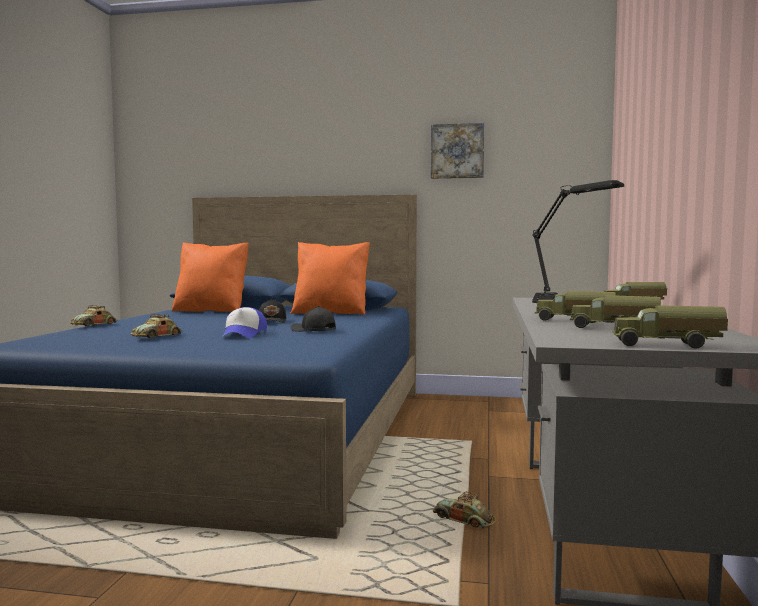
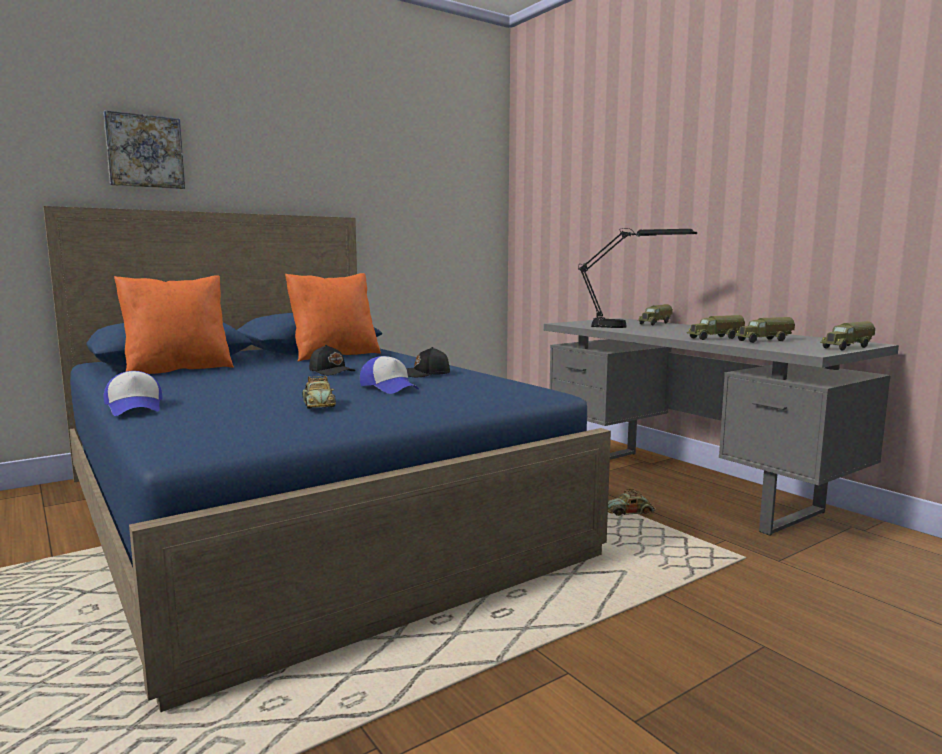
camera: 45 degrees left, 5 degrees up
(94, 325) = (135, 407): toy car -> cap
(457, 151) = (388, 173): picture -> picture (144, 151)

